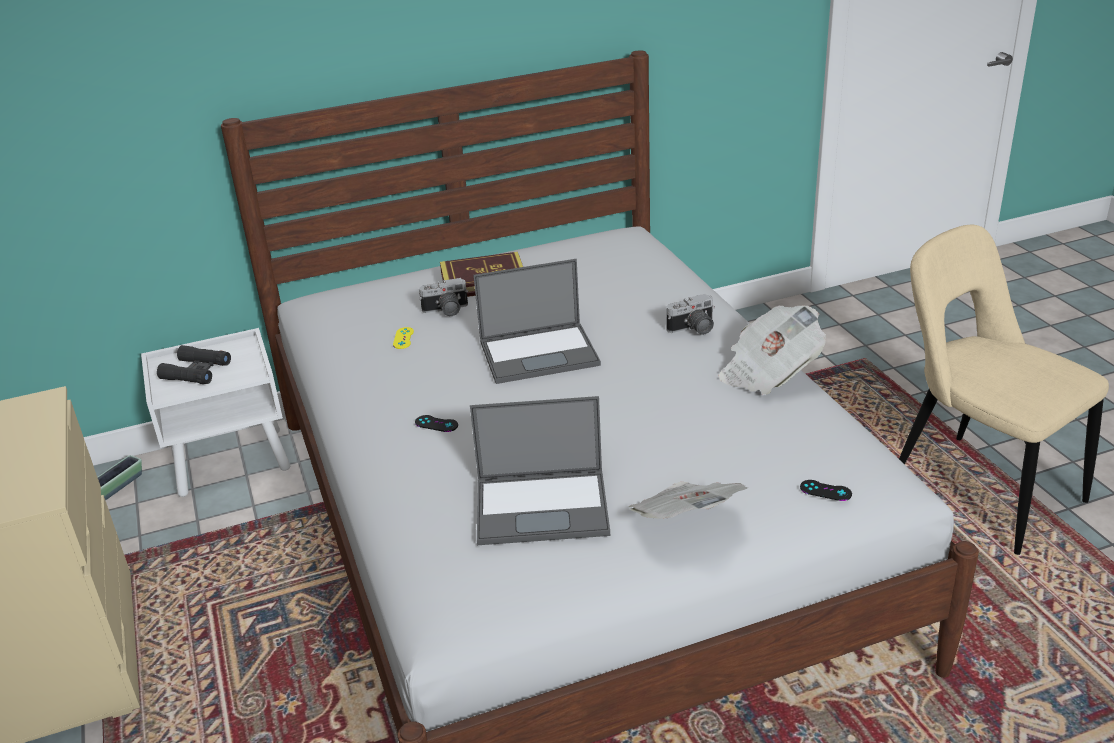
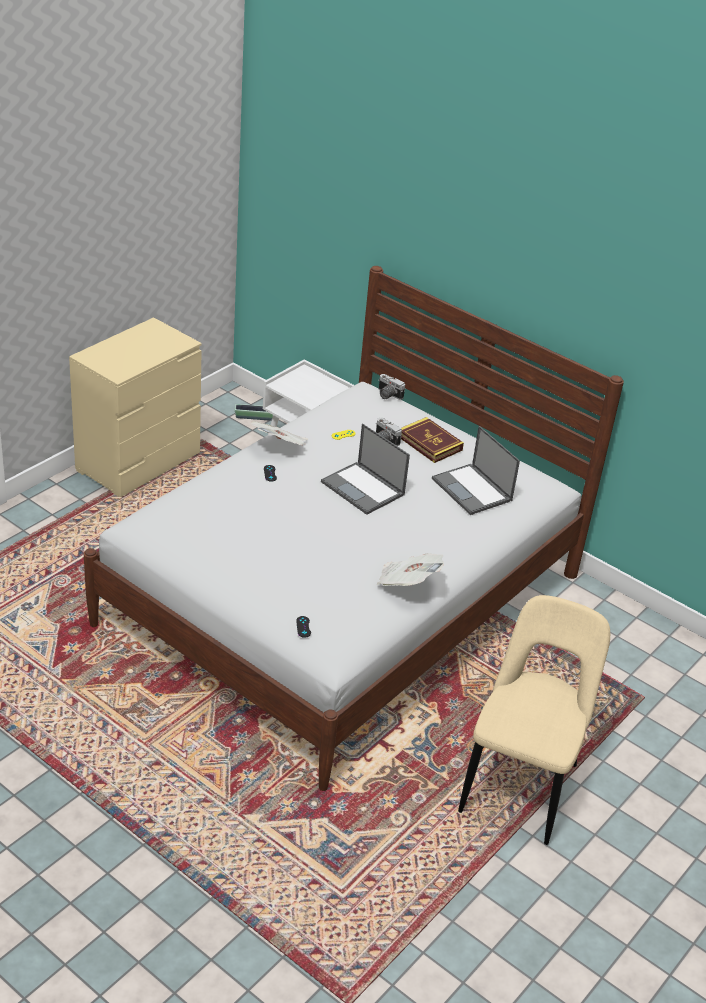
camera: 55 degrees right, 5 degrees up
(196, 371) = (305, 385): black binoculars -> none
(544, 506) = (225, 530): laptop -> laptop (472, 490)
(686, 522) = (243, 581): newspaper -> newspaper (280, 446)
(693, 329) = (435, 542): camera -> camera (387, 395)

